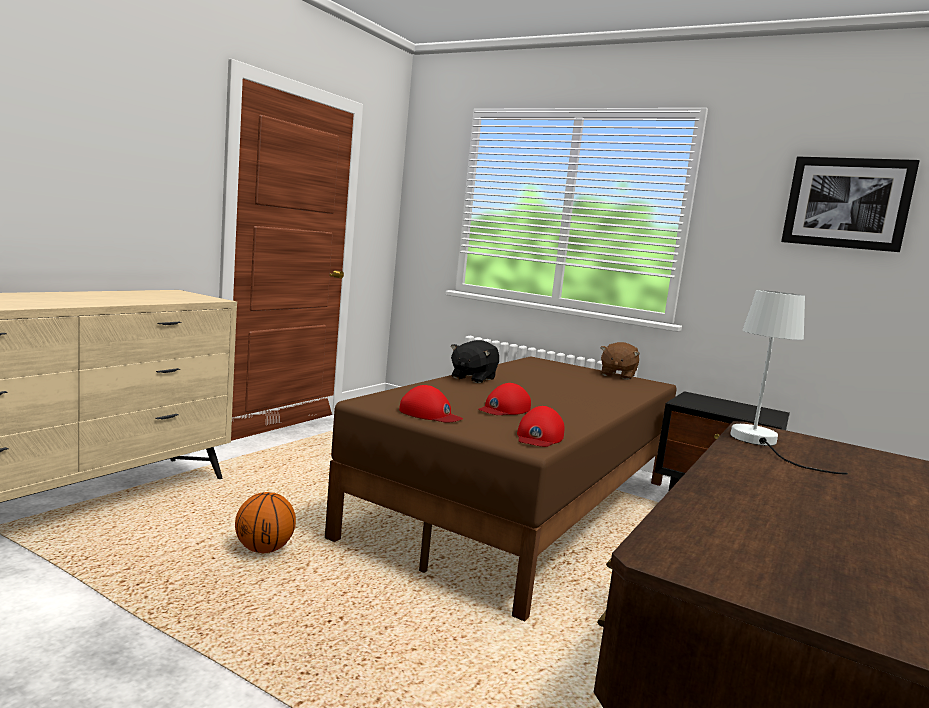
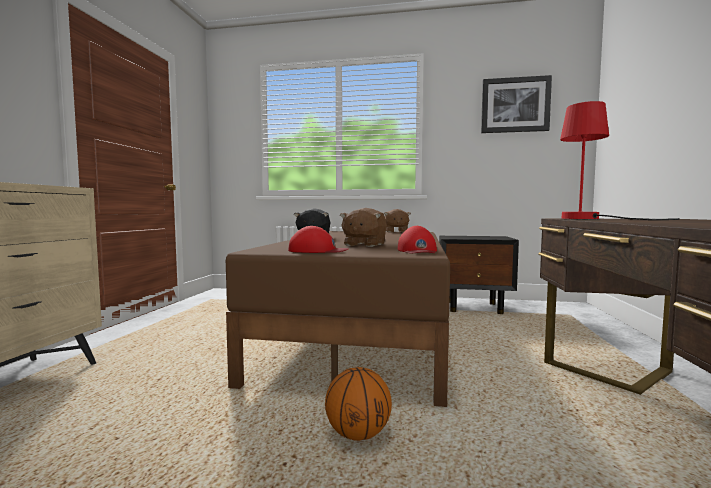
camera: 20 degrees left, 5 degrees down
(264, 549) = (171, 414): basketball -> basketball (358, 434)
(504, 409) = (364, 245): red cap -> brown plush toy
(761, 443) = (591, 219): white table lamp -> red table lamp

